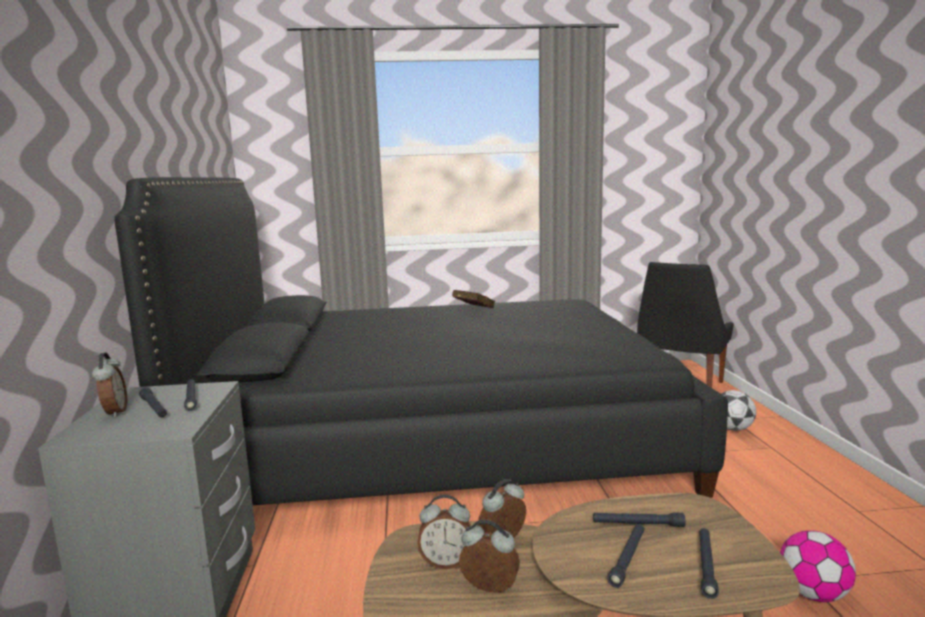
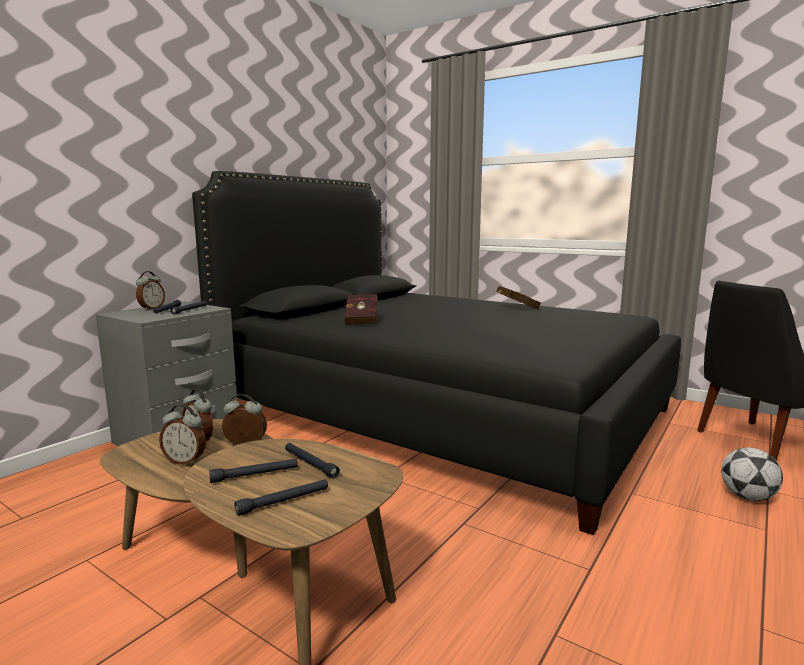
camera: 40 degrees right, 0 degrees up
(377, 357) = (362, 320): none -> red book
(489, 590) = (185, 461): alarm clock -> alarm clock turned 135 degrees clockwise
(813, 594) = (538, 647): football -> none

